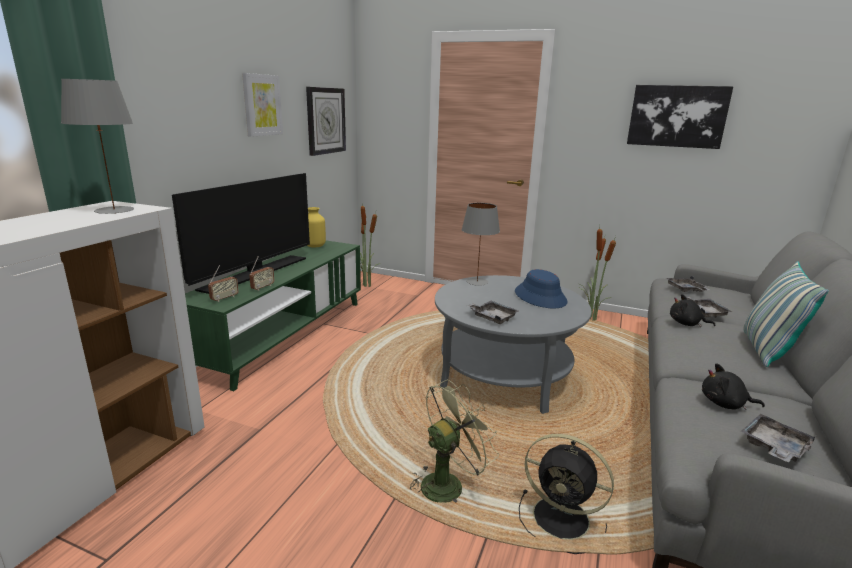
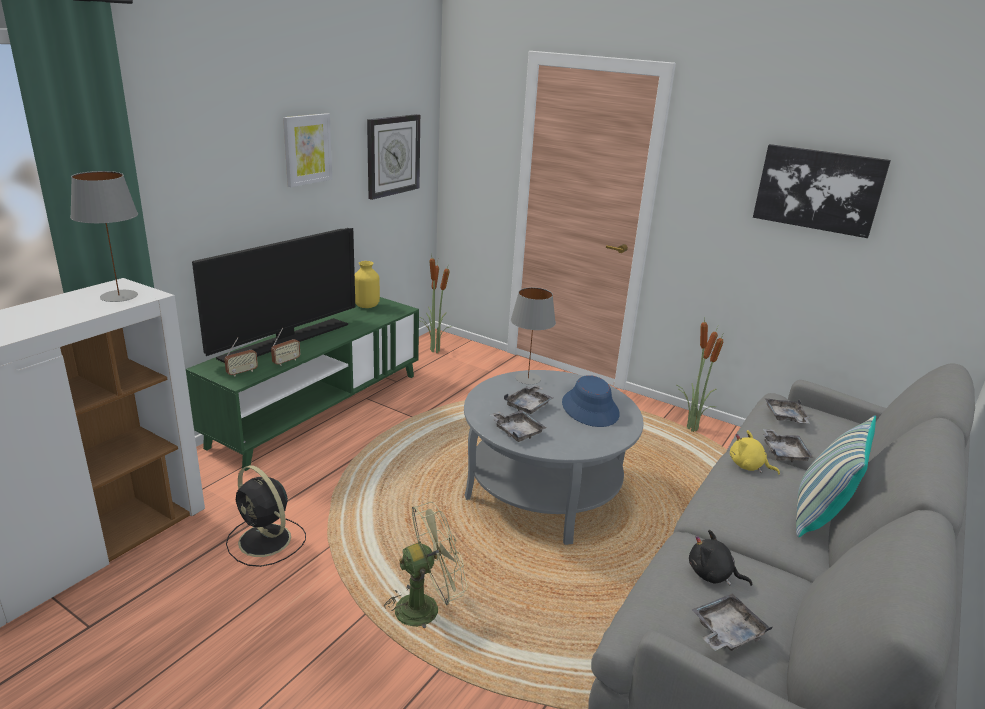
camera: 10 degrees right, 5 degrees up
(490, 299) = (529, 405): none -> grey tray
(563, 519) = (527, 664): black fan -> black fan (266, 541)
(686, 324) = (748, 466): black plush toy -> yellow plush toy

